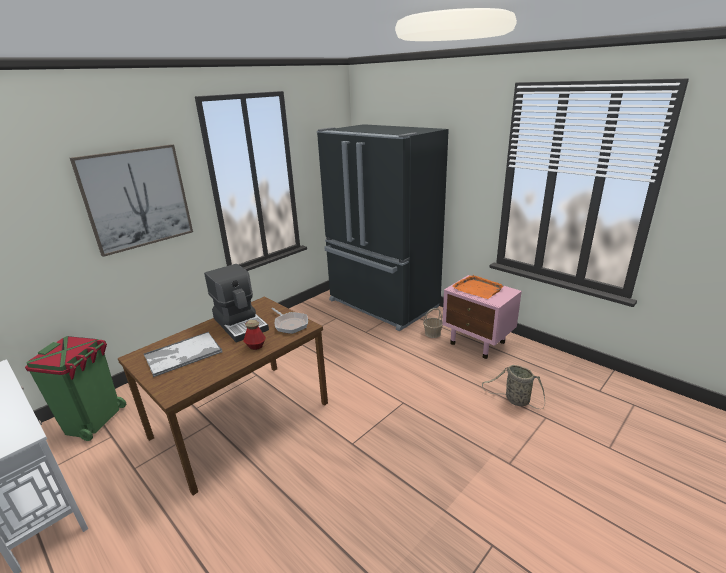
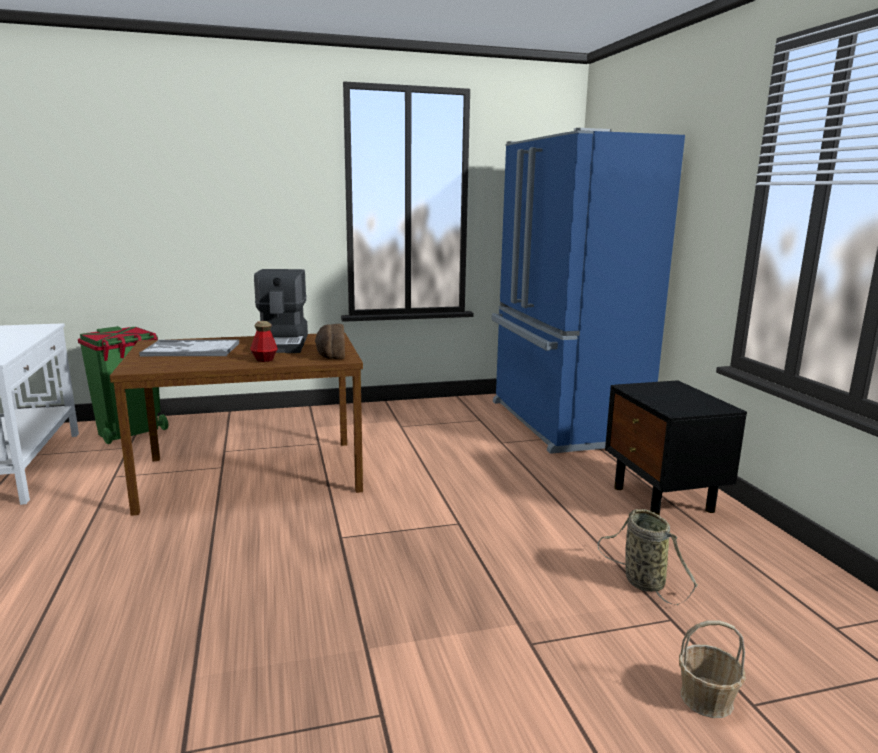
camera: 30 degrees right, 10 degrees down
(137, 198) = (248, 191): picture -> none
(290, 324) = (330, 354): frying pan -> bread
(382, 304) = (562, 423): black fridge -> blue fridge
(432, 333) = (600, 469): basket -> basket (707, 699)
(478, 288) = (669, 394): orange tray -> none
(478, 343) = (663, 500): pink nightstand -> black nightstand

